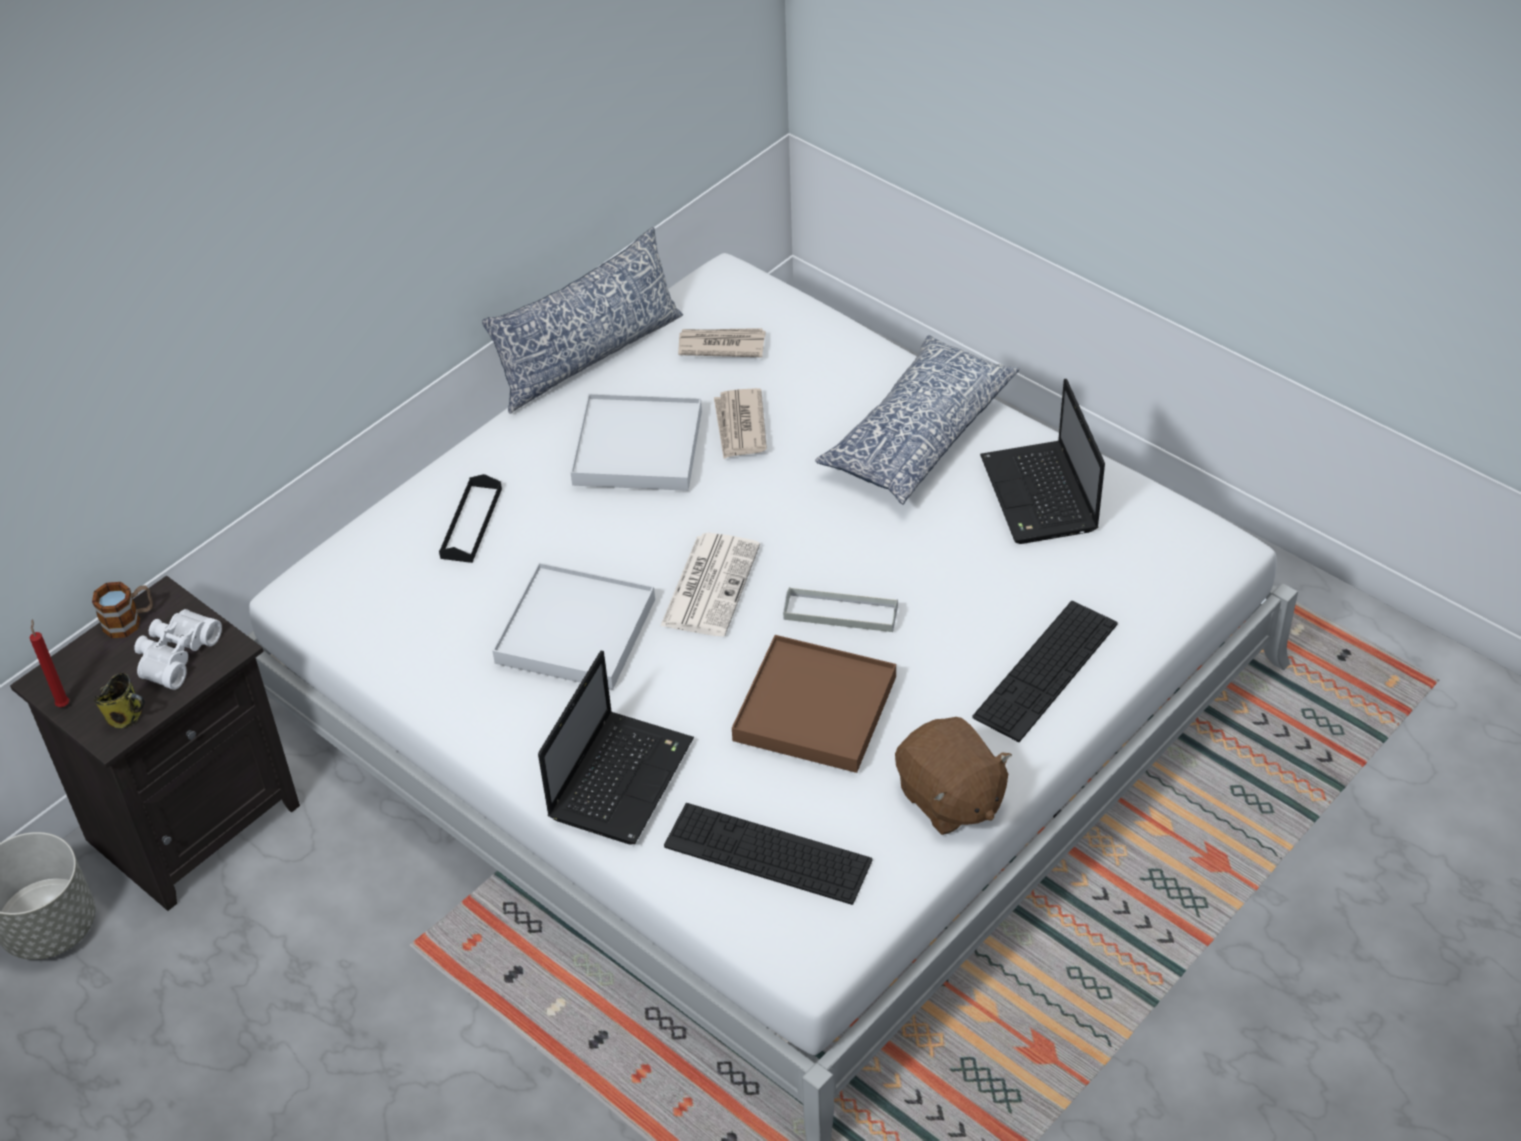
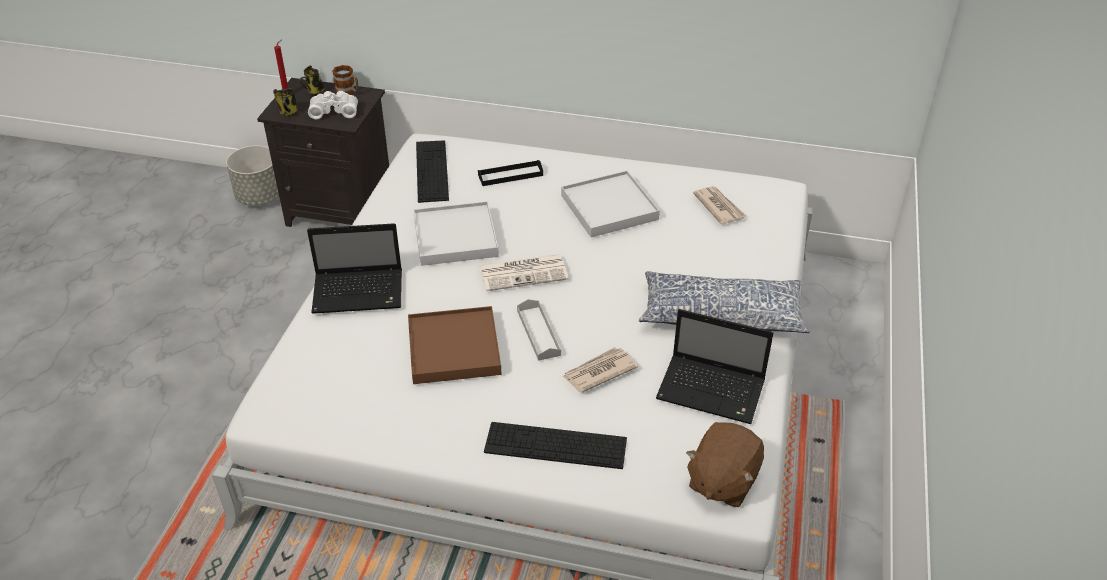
camera: 60 degrees right, 5 degrees down
(91, 665) = (315, 92): none -> mug
(588, 356) = (667, 166): pillow -> none
(740, 426) = (659, 238): newspaper -> newspaper (598, 372)
(767, 853) = (333, 369): keyboard -> keyboard (432, 171)
(949, 799) = (417, 435): brown plush toy -> brown plush toy (722, 481)
(1041, 496) = (713, 391): laptop -> laptop turned 120 degrees counterclockwise

